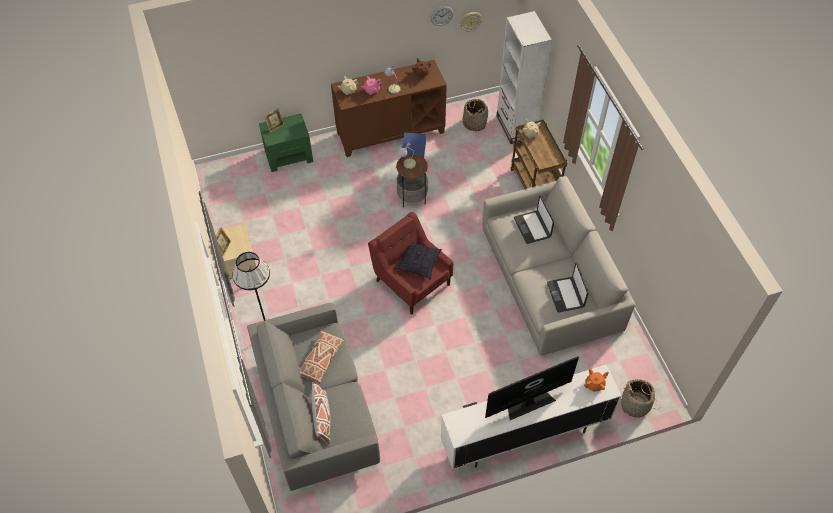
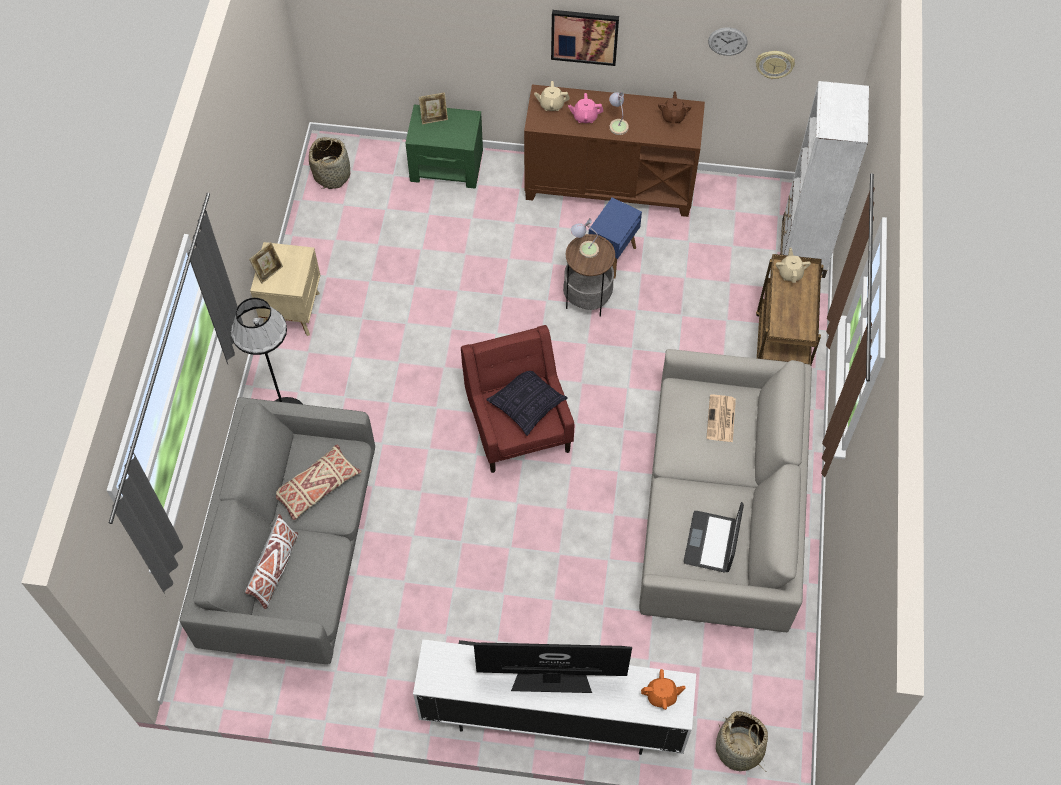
camera: 25 degrees right, 5 degrees up
(358, 41) = (584, 36): none -> picture
(474, 123) = (742, 219): basket -> basket (332, 174)
(532, 227) = (721, 419): laptop -> newspaper

